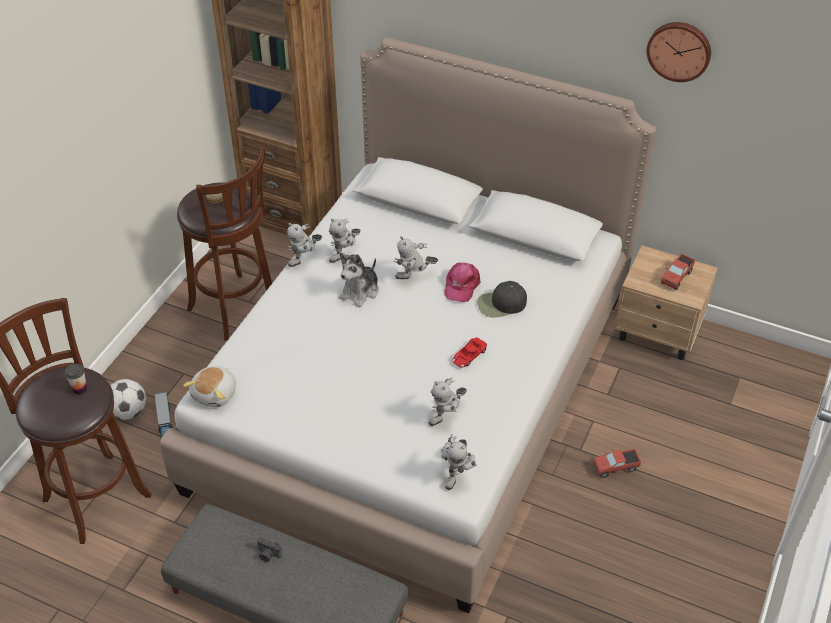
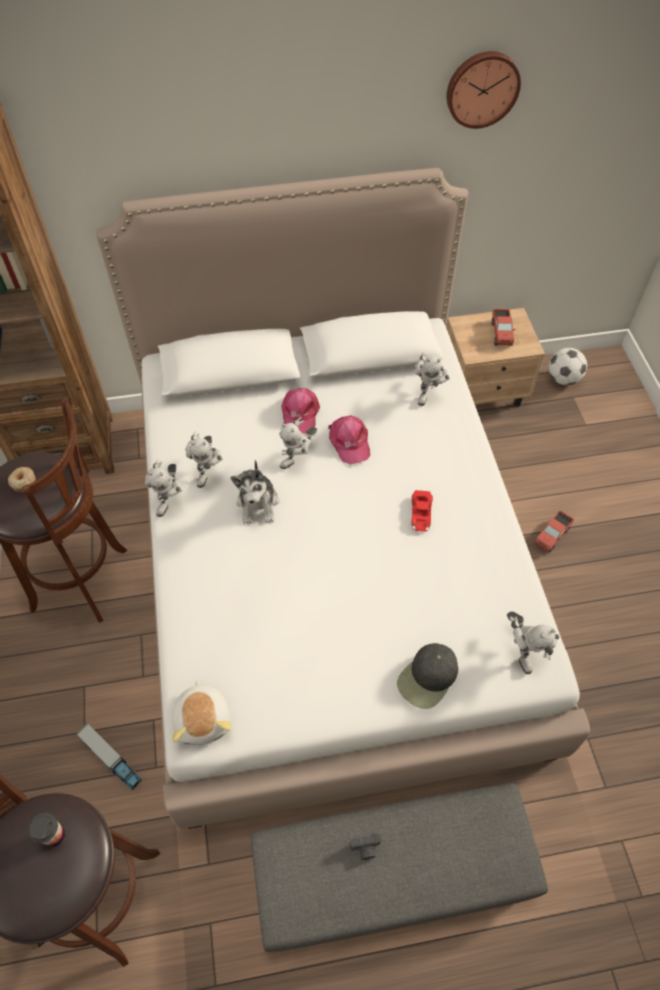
camera: 35 degrees left, 10 degrees up
(129, 412) = (56, 769): football -> football (563, 379)
(442, 249) = (299, 413): none -> pink cap
(447, 418) = (458, 594): toy robot -> toy robot (427, 393)
(501, 304) = (402, 441): black cap -> black cap (428, 678)

